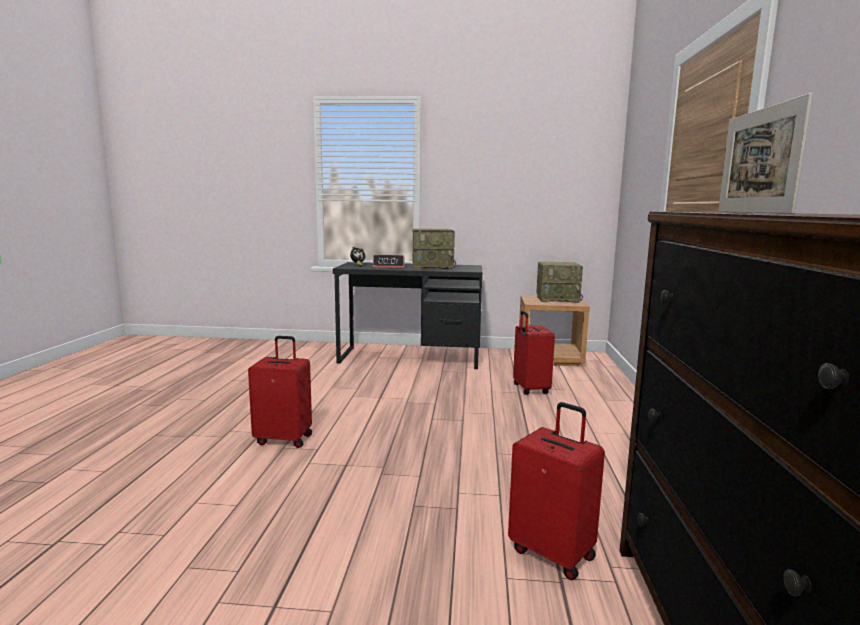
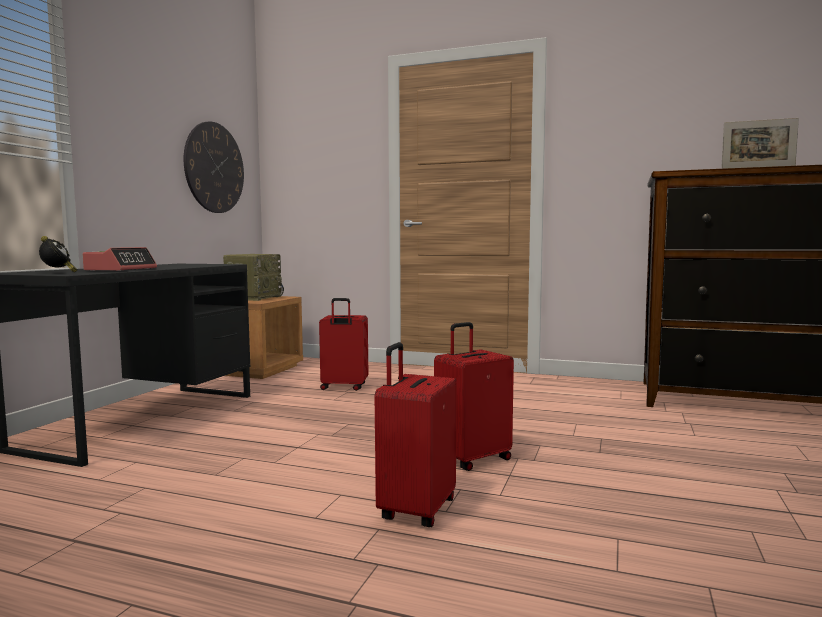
camera: 75 degrees left, 5 degrees down
(433, 267) = (168, 266): radio -> none
(552, 190) = (214, 168): none -> wall clock
(553, 552) = (656, 420): red suitcase -> red suitcase (472, 459)

